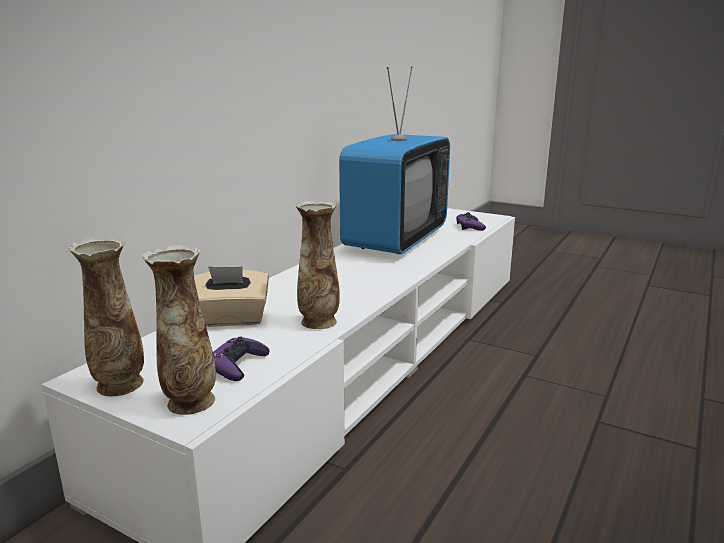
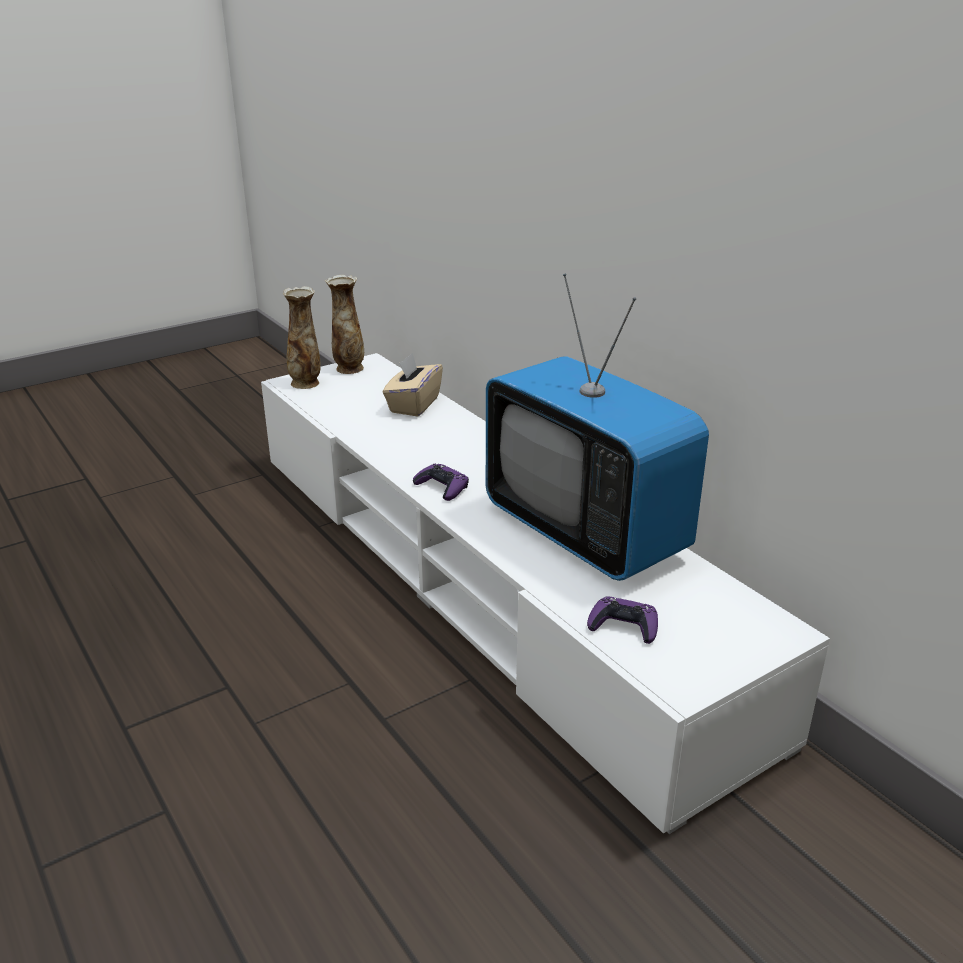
camera: 115 degrees right, 10 degrees up
(237, 365) = (334, 399): purple game controller -> purple game controller (442, 487)
(319, 321) = (371, 434): vase -> none

